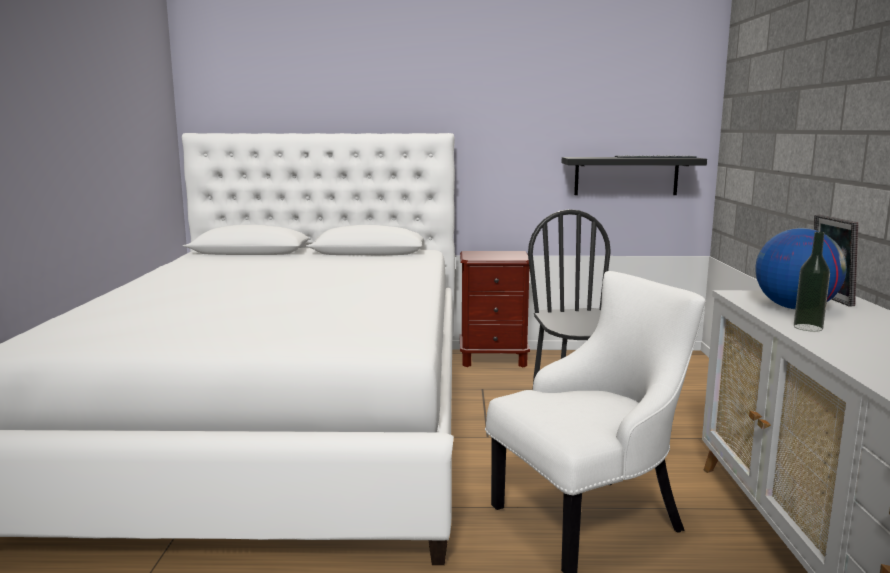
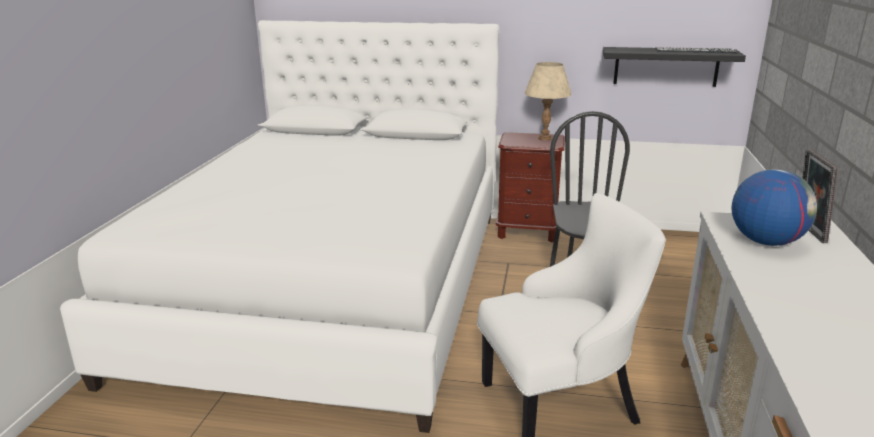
camera: 10 degrees right, 10 degrees up
(507, 253) = (544, 138): none -> beige table lamp
(808, 327) = (761, 270): bottle -> none

